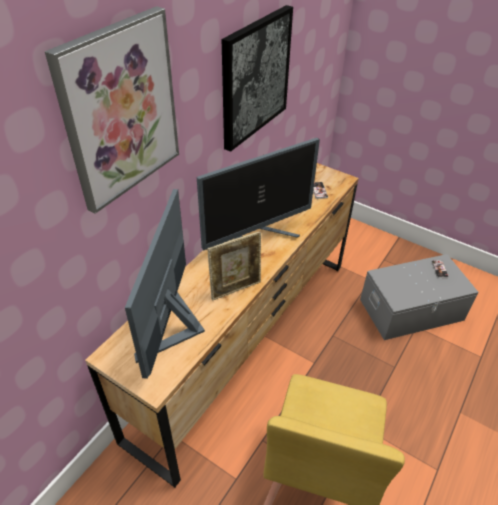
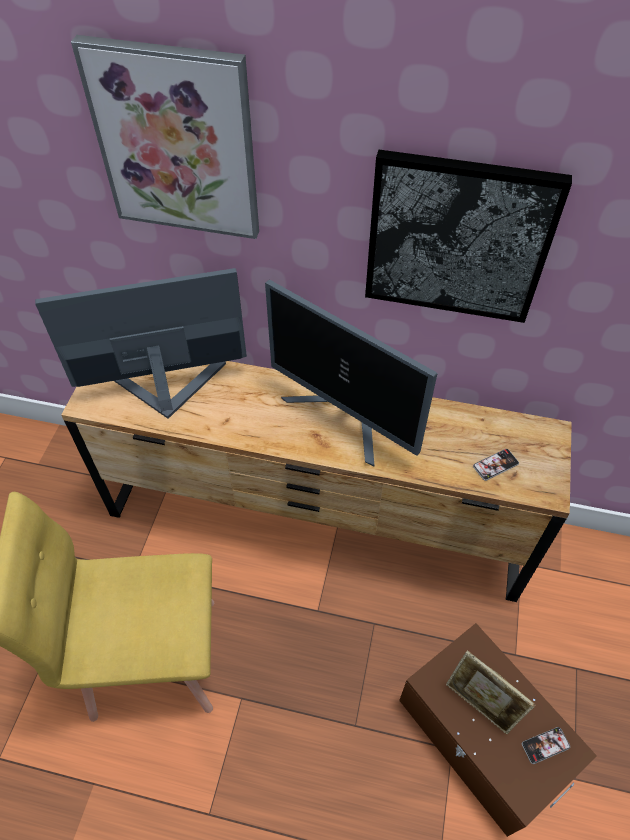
camera: 70 degrees right, 10 degrees up
(236, 289) = (243, 426): picture frame -> picture frame (479, 705)
(412, 310) = (482, 737): grey storage box -> brown storage box

